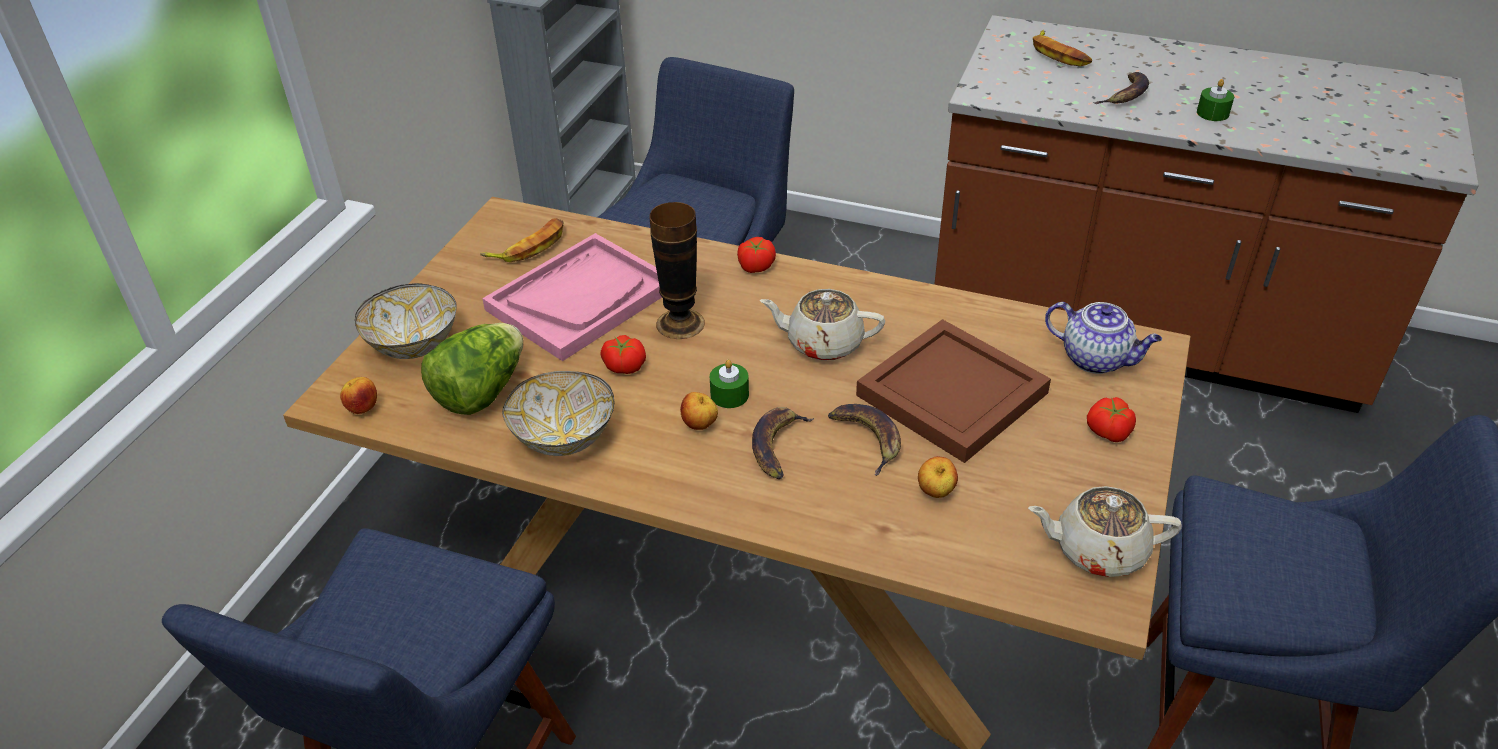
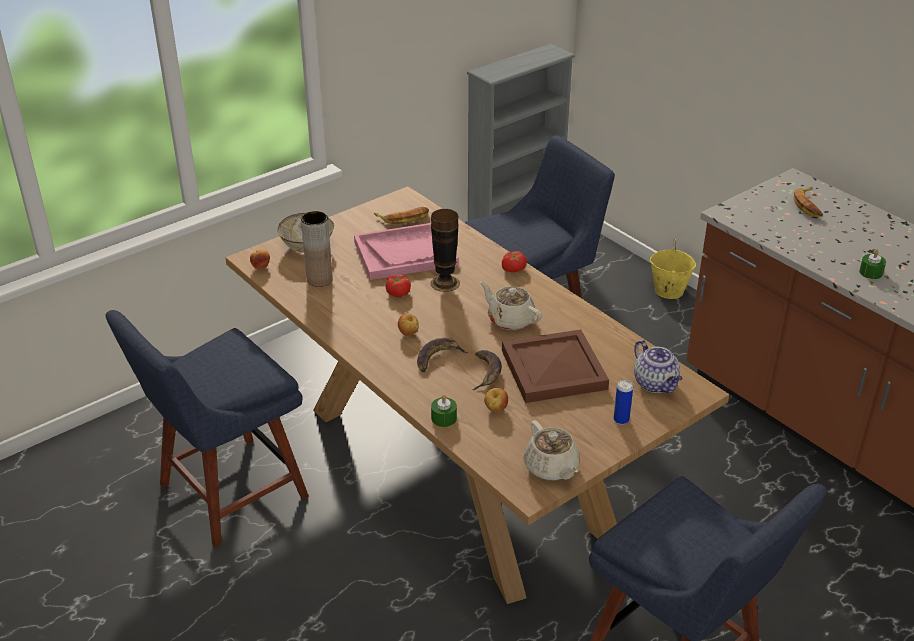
camera: 30 degrees right, 5 degrees down
(481, 392) = (319, 279): lettuce -> brown vase
(565, 438) = (340, 315): bowl -> none
(729, 395) = (437, 326): green candle -> green candle (444, 418)
(820, 234) = (668, 291): none -> yellow bucket
(1097, 550) = (551, 468): beige teapot -> beige teapot turned 150 degrees counterclockwise
(1108, 431) = (621, 420): tomato -> can
(1125, 95) = (823, 243): banana -> none

